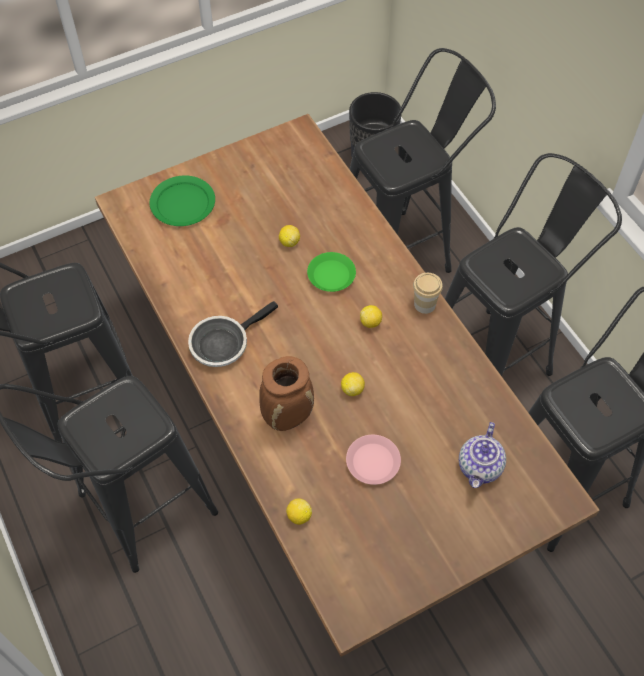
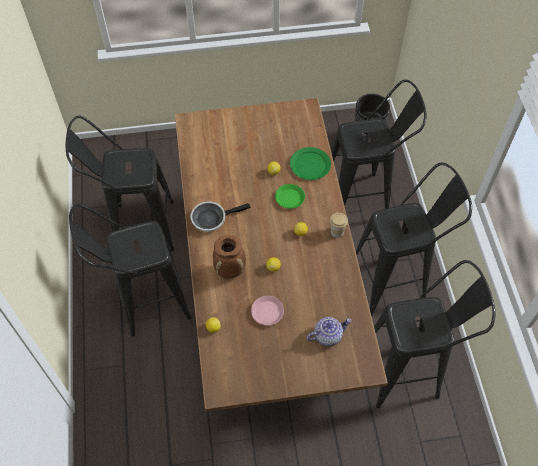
camera: 20 degrees right, 0 degrees up
(182, 203) = (222, 131): green plate -> green plate (309, 165)
(480, 467) = (327, 335): teapot -> teapot turned 150 degrees counterclockwise

